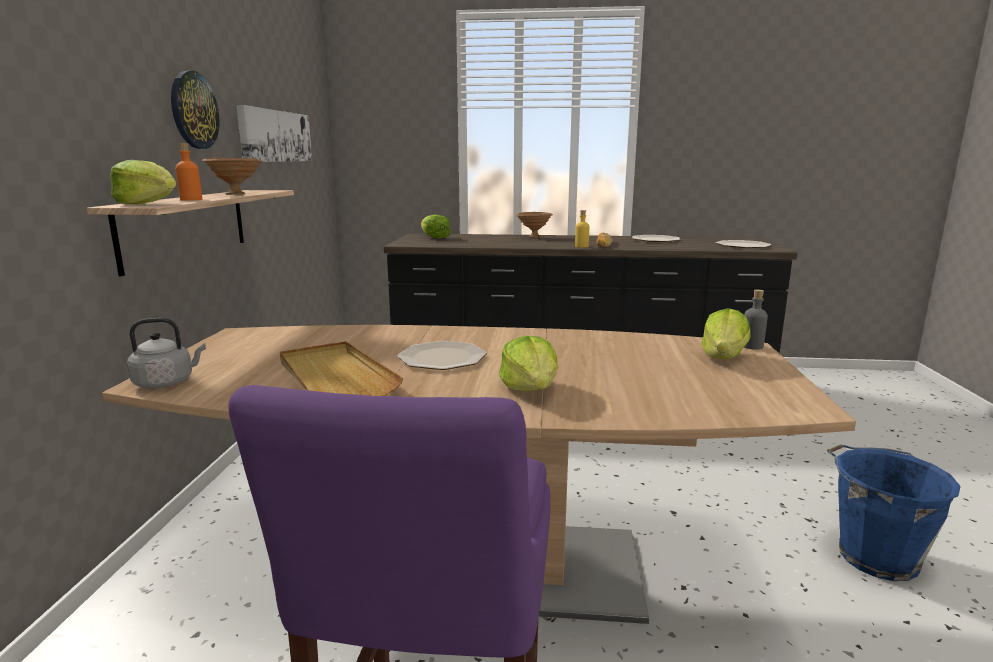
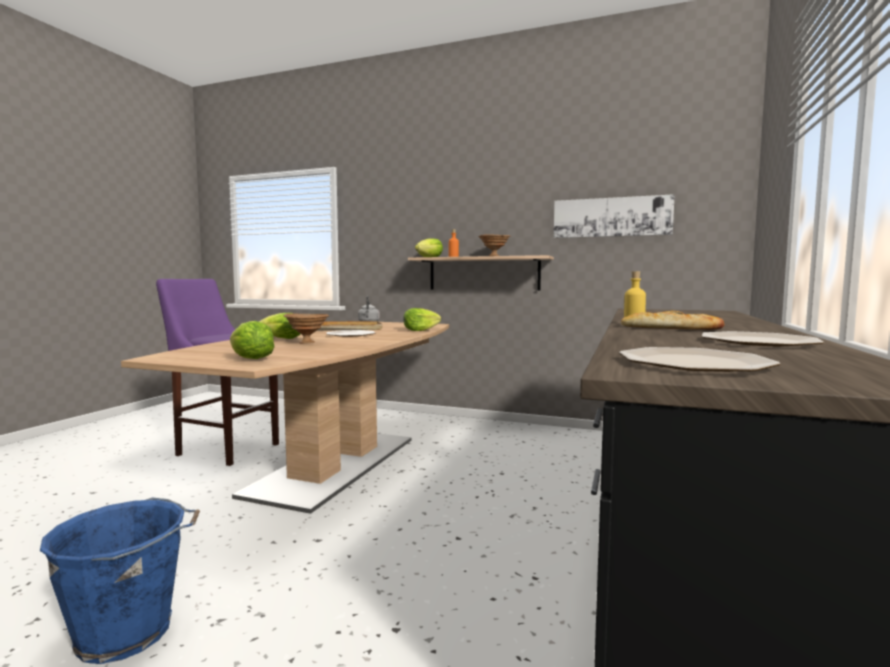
camera: 105 degrees right, 10 degrees down
(194, 110) = (505, 210): wall clock -> none
(434, 237) = (694, 311): lettuce -> lettuce (420, 330)
(533, 237) = (737, 321): brown bowl -> brown bowl (307, 343)
(751, 346) = (255, 366): grey bottle -> none

